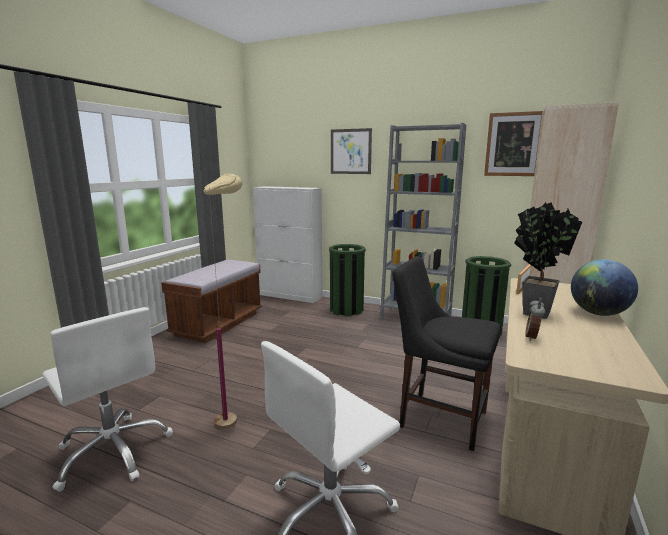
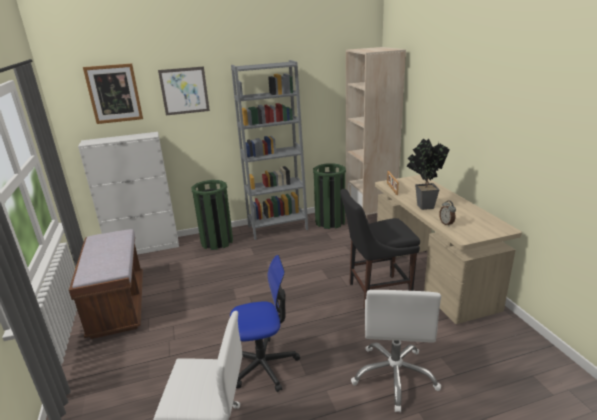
camera: 40 degrees left, 10 degrees up
(235, 417) = (263, 365): beige floor lamp -> office chair
(513, 144) = (325, 73): picture -> picture (114, 93)
(598, 313) = (446, 195): globe -> none

